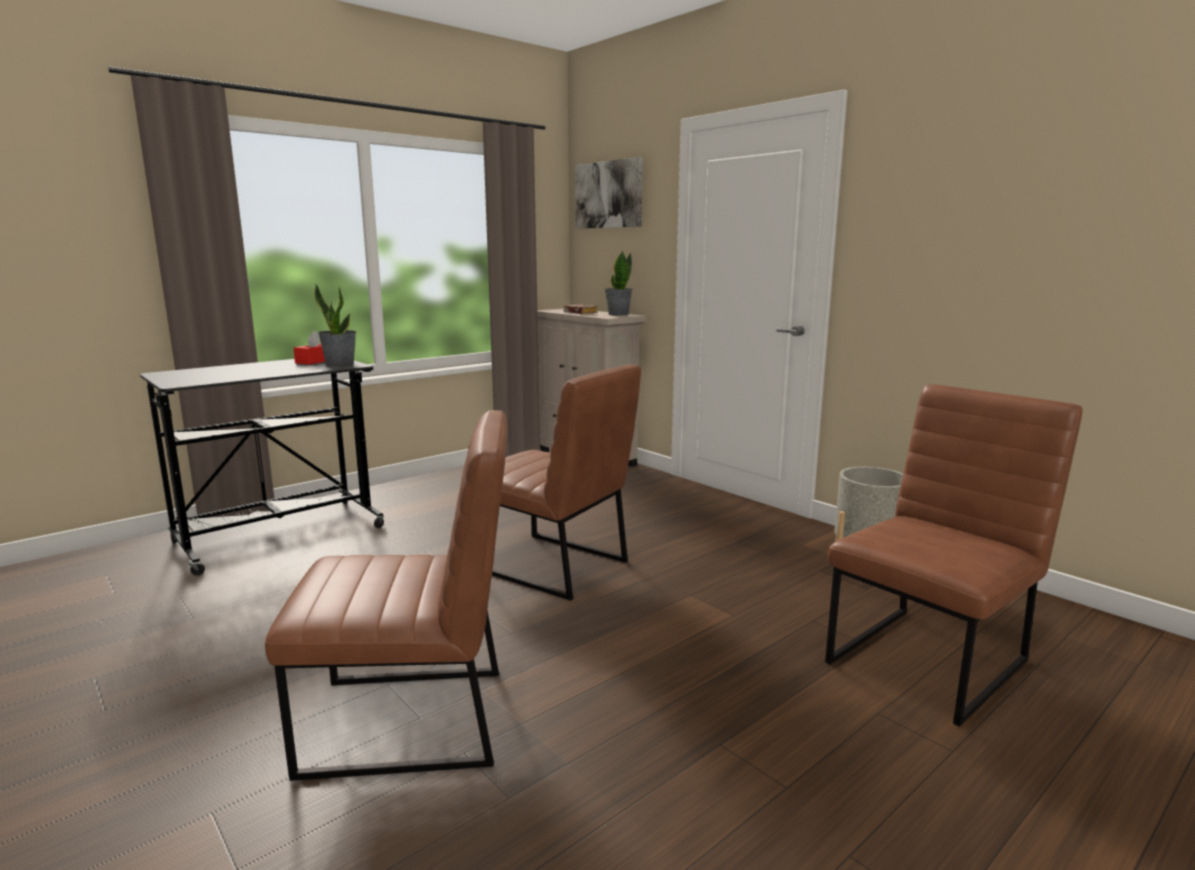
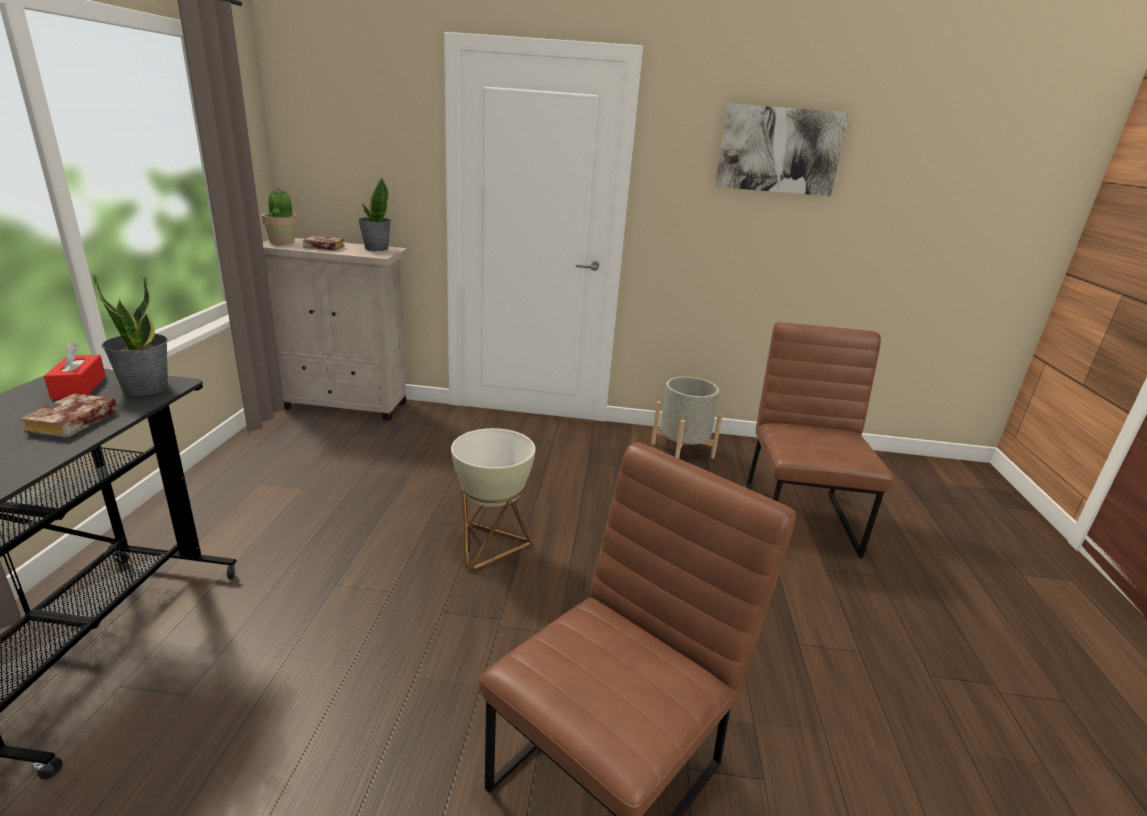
camera: 45 degrees left, 10 degrees up
(280, 370) = (73, 423): none -> book
(553, 566) = (491, 545): brown chair -> planter
(560, 309) = (282, 241): none -> potted plant
(609, 195) = (335, 103): picture -> picture (779, 150)

